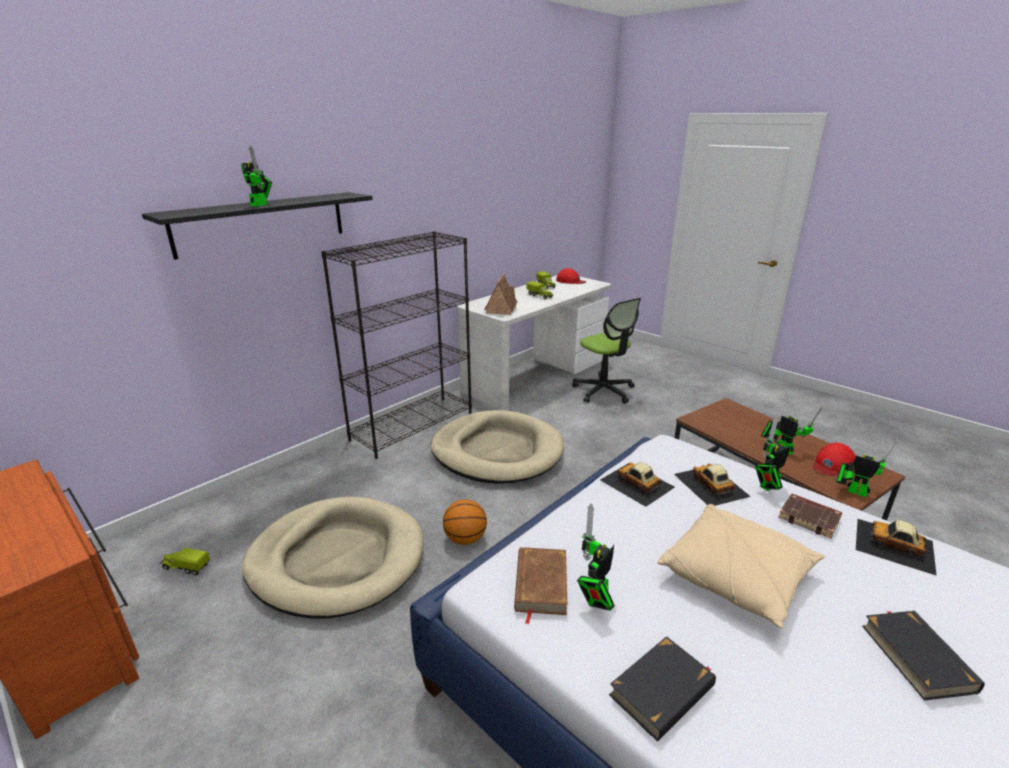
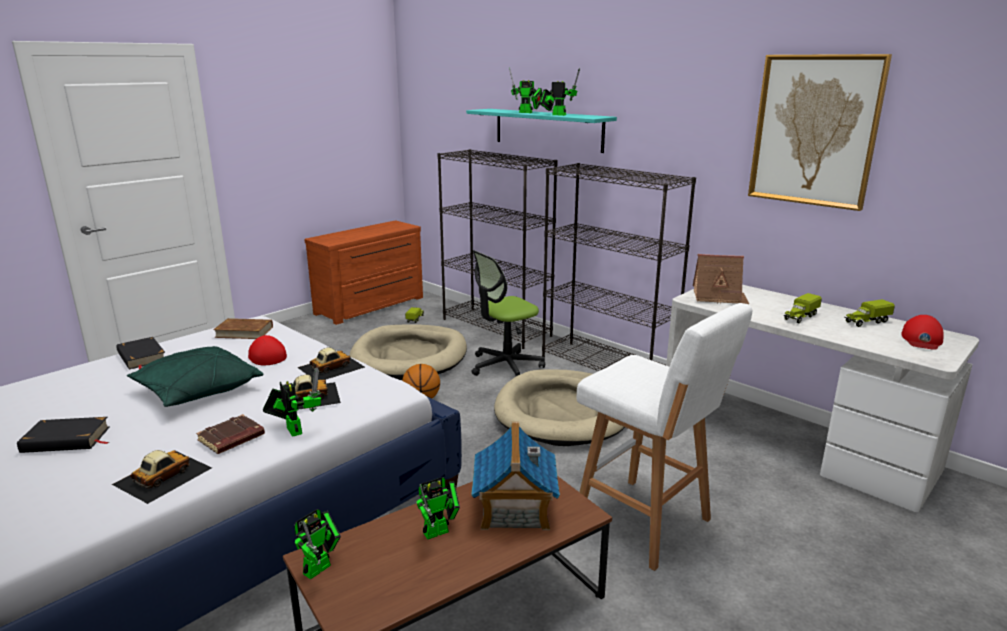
camera: 90 degrees right, 5 degrees down
(262, 223) = (547, 129): black shelf -> turquoise shelf
(273, 488) = (497, 327): none -> black bookcase
(491, 178) = (814, 131): none -> picture
(595, 598) = (220, 346): toy robot -> toy robot (557, 115)
(603, 391) = (771, 501): office chair -> office chair (505, 366)
(641, 430) = (646, 524): none -> white stool
(736, 576) = (197, 391): beige pillow -> green pillow
(740, 425) = (514, 509): none -> toy house
(832, 464) = (389, 571): red cap -> red cap (266, 355)

